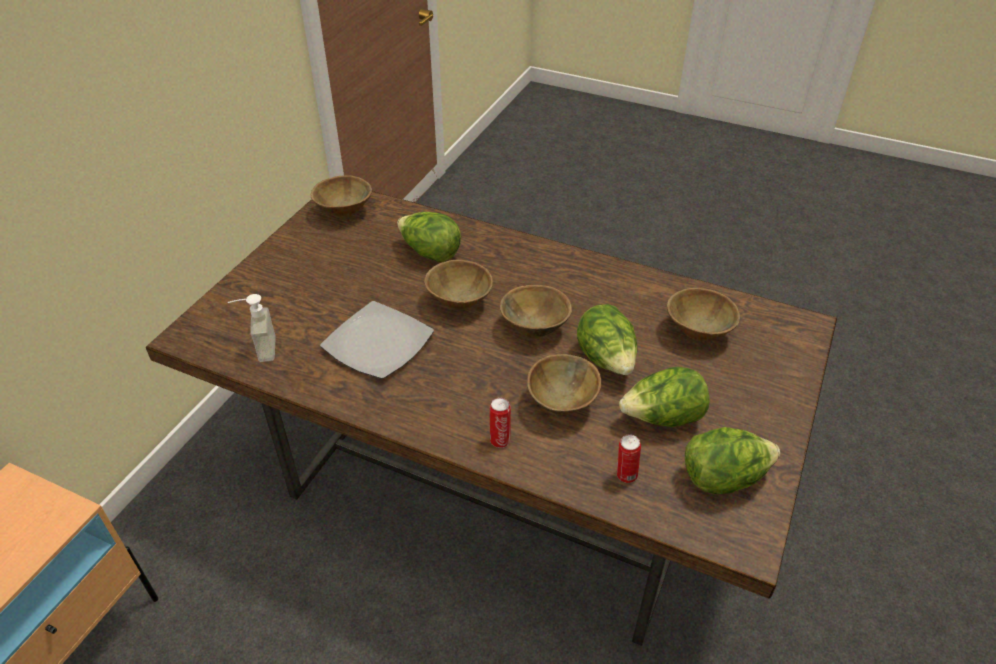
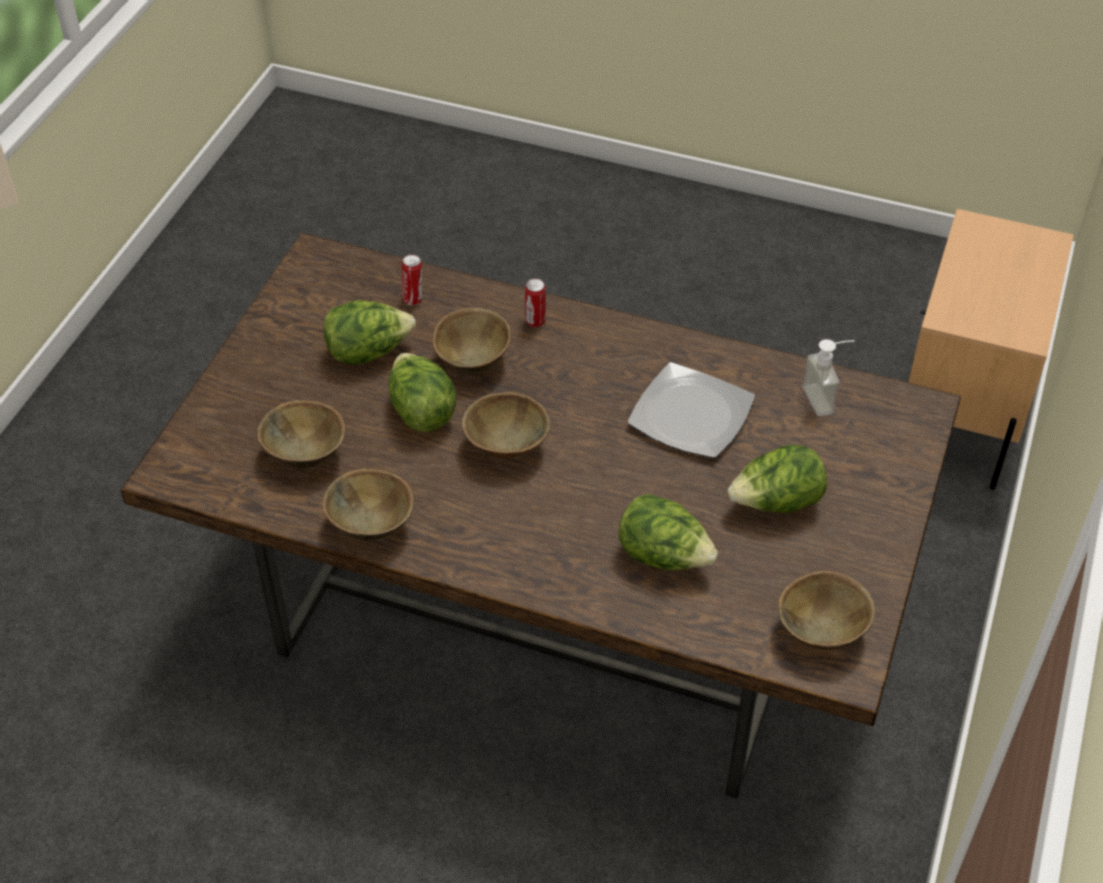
camera: 175 degrees right, 5 degrees up
(459, 302) = (606, 478): brown bowl -> brown bowl (372, 525)
(723, 478) = (320, 303): lettuce -> lettuce (776, 503)

